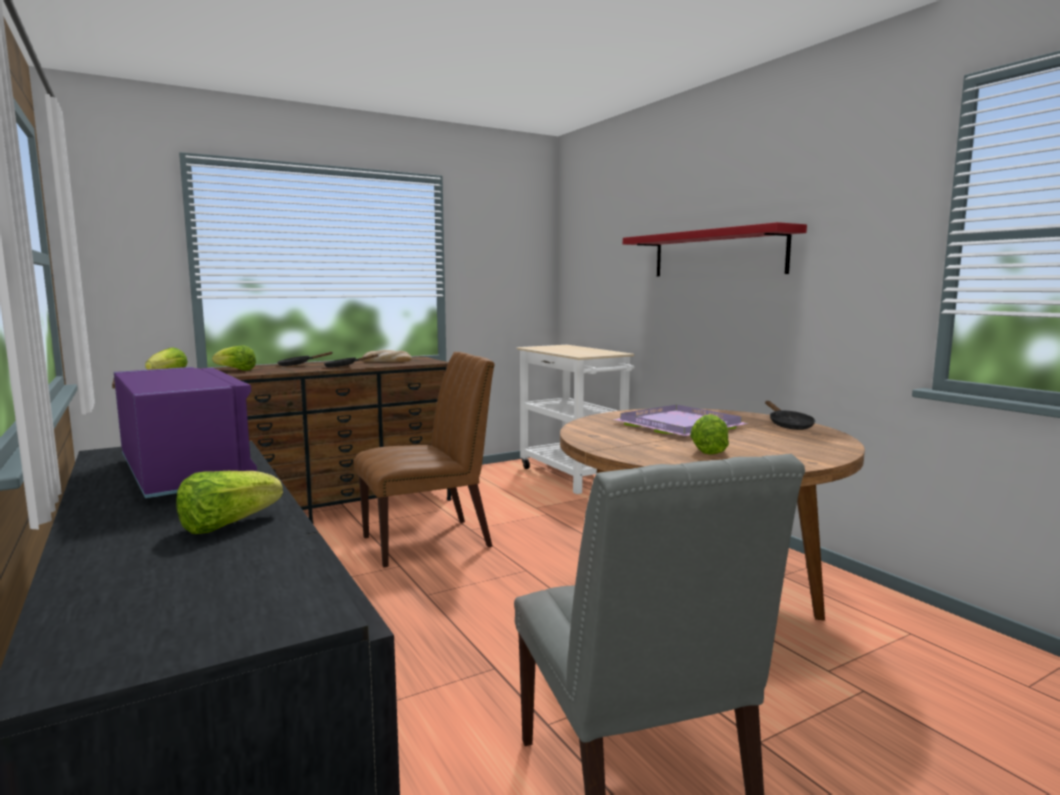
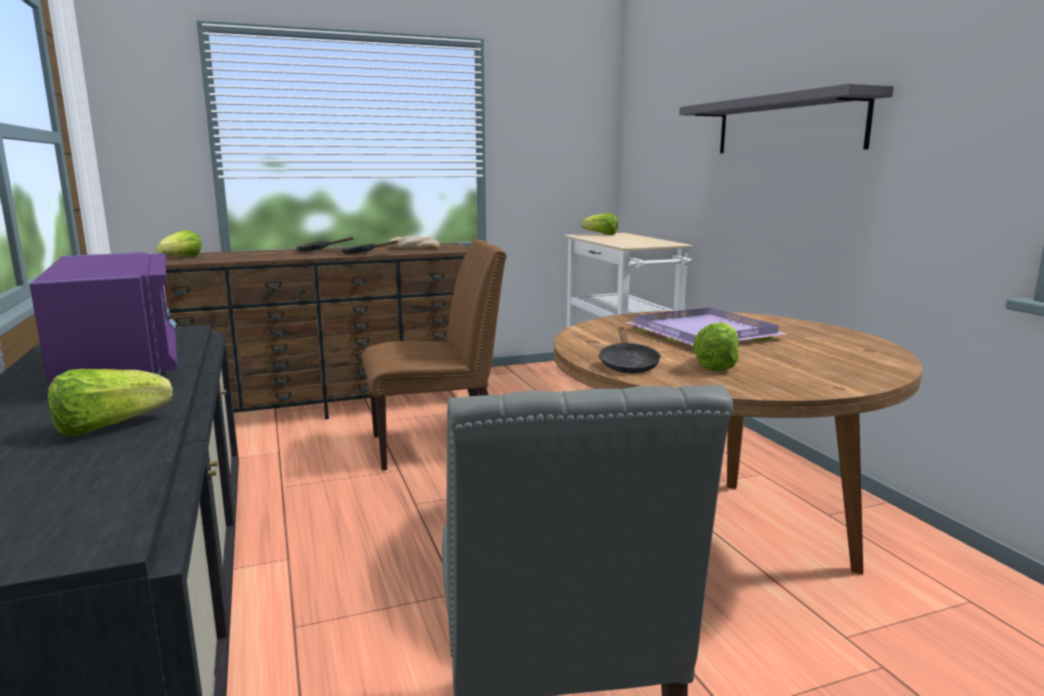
camera: 10 degrees right, 5 degrees up
(236, 370) = (251, 255): lettuce -> lettuce (601, 234)
(716, 254) = (787, 125): red shelf -> grey shelf
(788, 425) = (840, 338): black frying pan -> black frying pan (627, 365)

